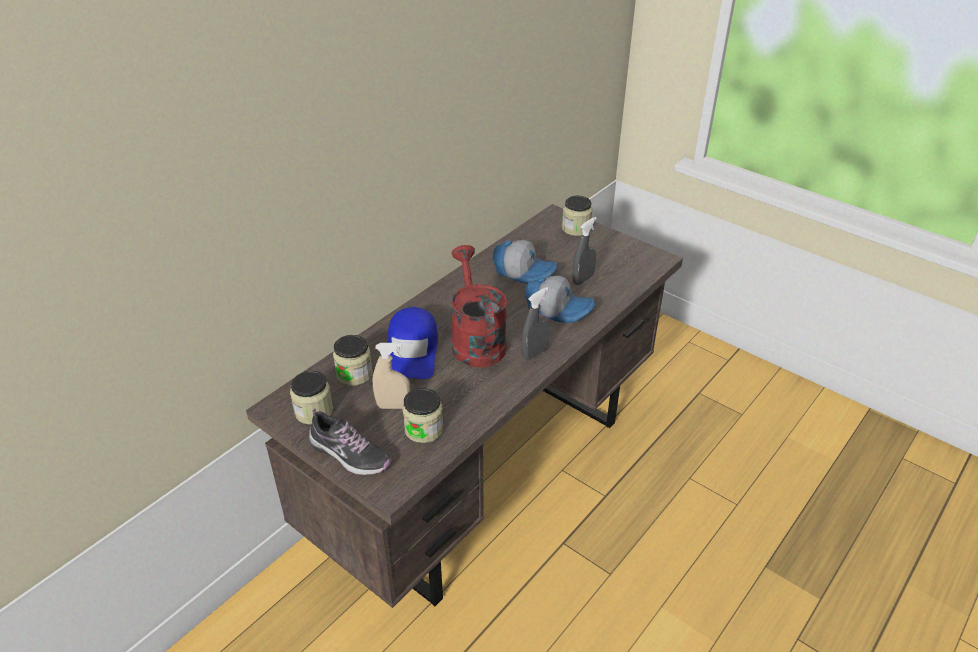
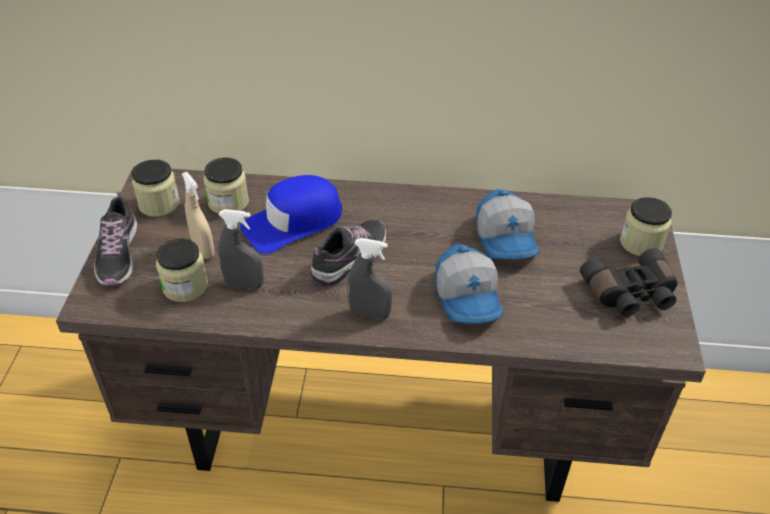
camera: 55 degrees right, 5 degrees up
(475, 340) = (350, 258): red watering can -> shoe
(583, 279) = (545, 294): grey spray bottle -> grey spray bottle (244, 284)
(610, 252) = (630, 294): none -> black binoculars

